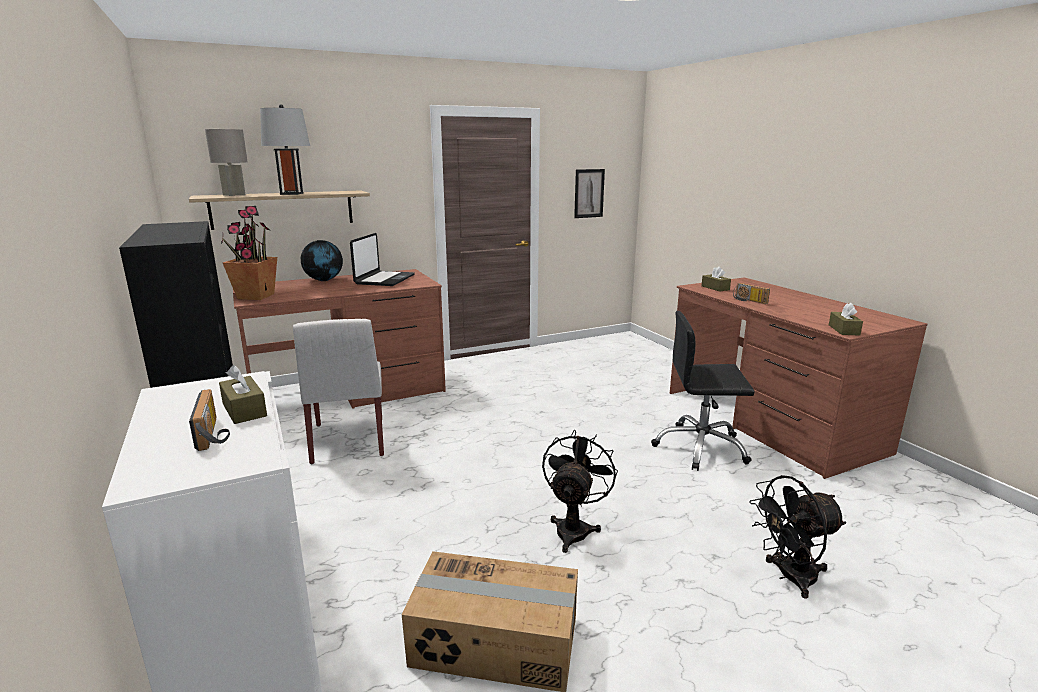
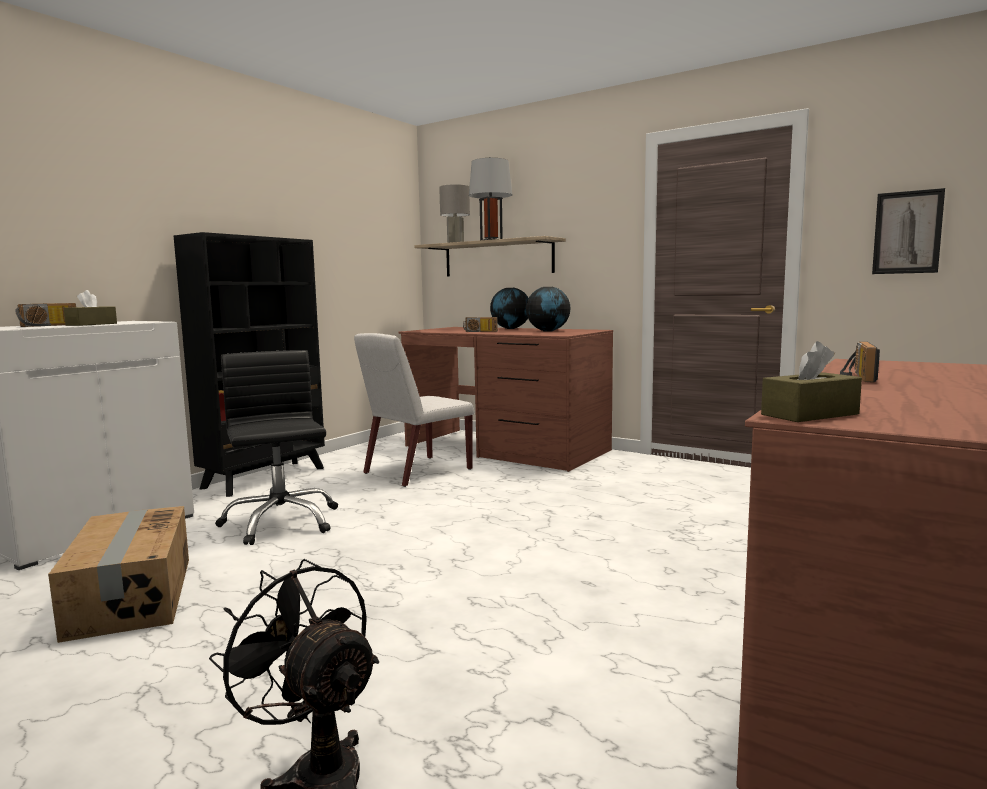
camera: 60 degrees right, 10 degrees down
(255, 296) = (431, 330): potted plant -> none
(332, 291) = (479, 332): none -> radio
(384, 279) = (548, 331): laptop -> globe
(574, 528) = (342, 588): black fan -> none
(700, 447) = (663, 629): black office chair -> black office chair (280, 522)
(715, 288) = (890, 365): brown tissue box -> none

